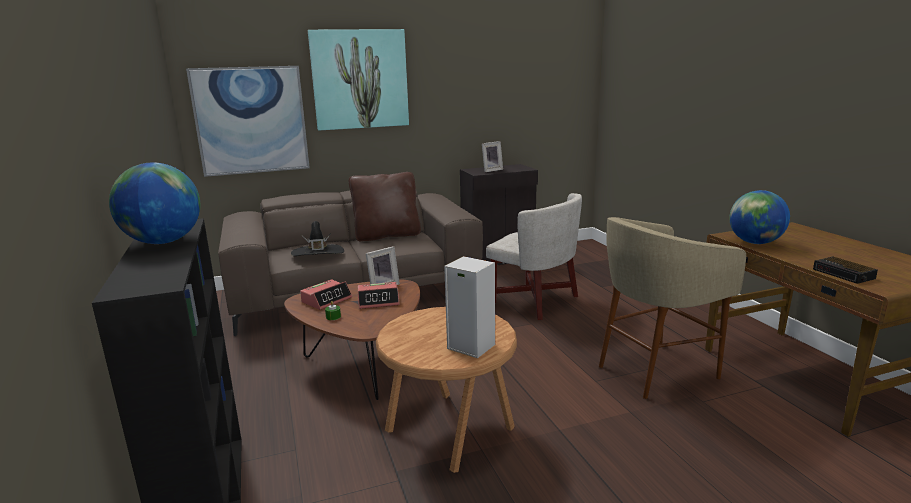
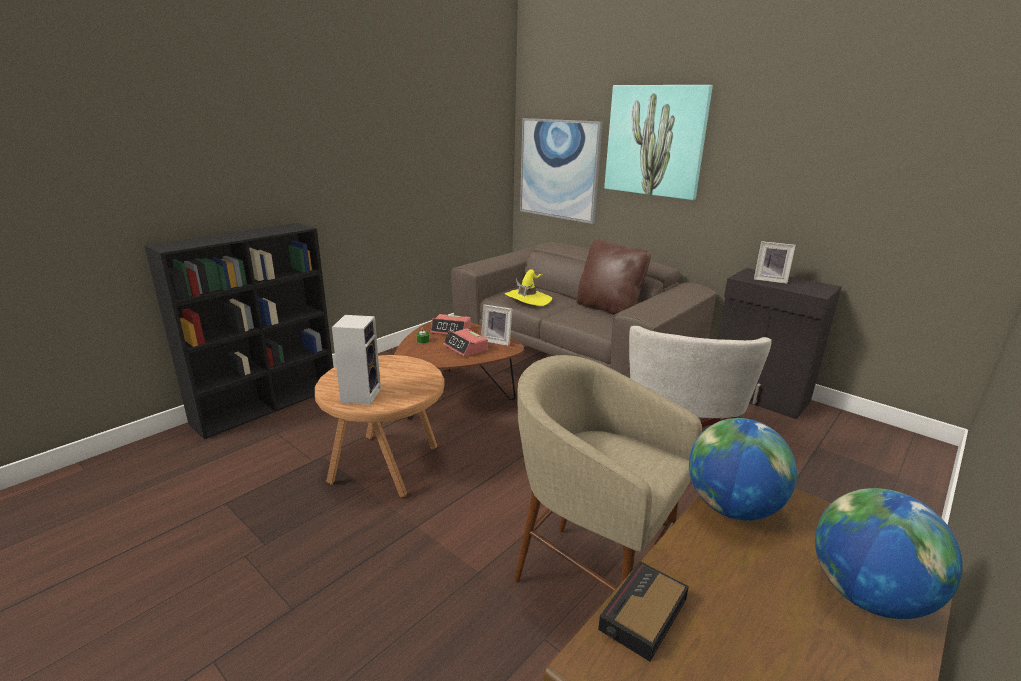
camera: 60 degrees right, 5 degrees up
(163, 242) = (255, 233): globe -> globe (866, 595)
(318, 253) = (528, 299): black hat -> yellow hat

